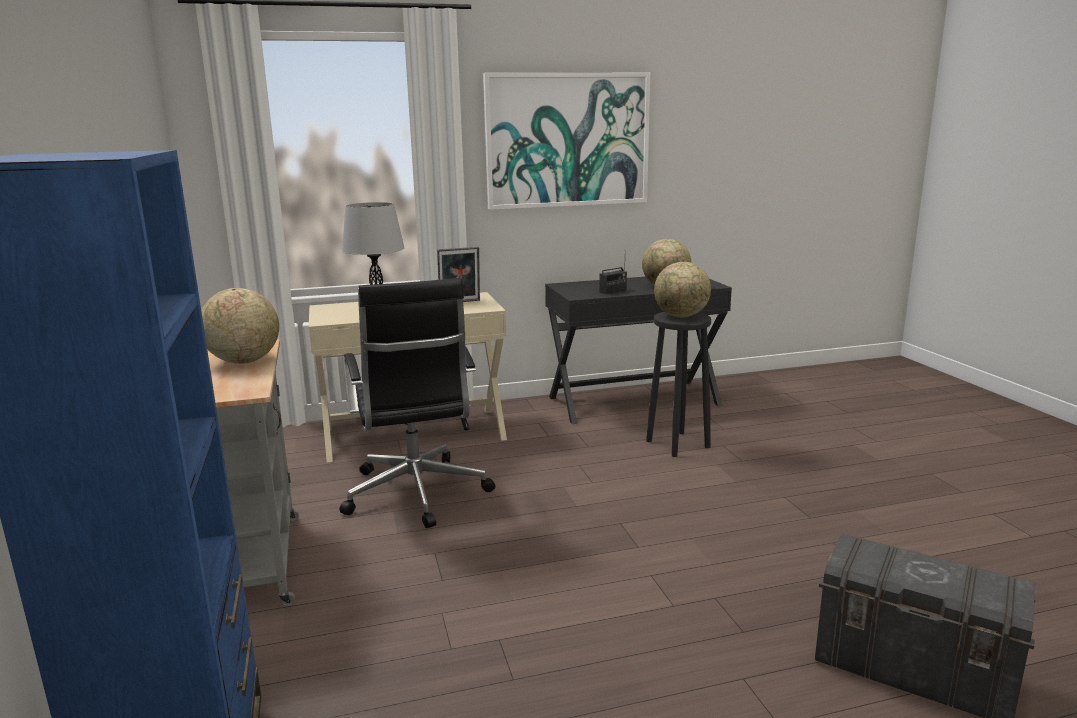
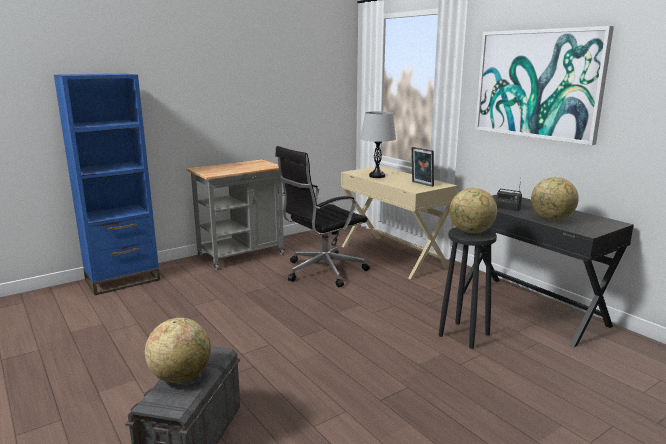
camera: 70 degrees right, 0 degrees up
(243, 361) = (248, 168): globe -> globe (181, 376)

